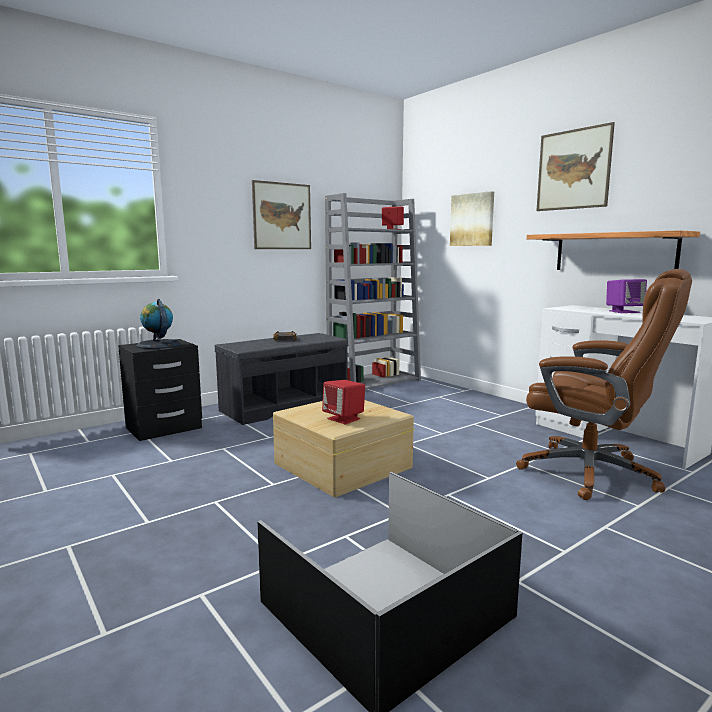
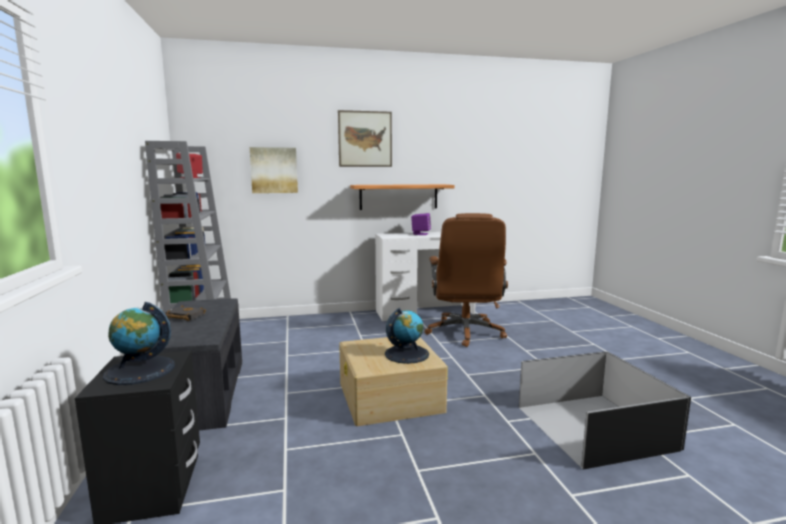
camera: 65 degrees left, 0 degrees up
(282, 216) = (123, 166): picture -> none
(344, 419) = (406, 354): red speaker -> globe
(592, 473) = (465, 332): brown office chair -> brown office chair turned 120 degrees clockwise

